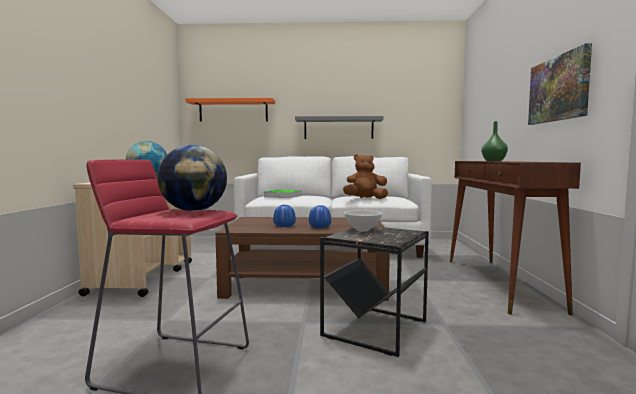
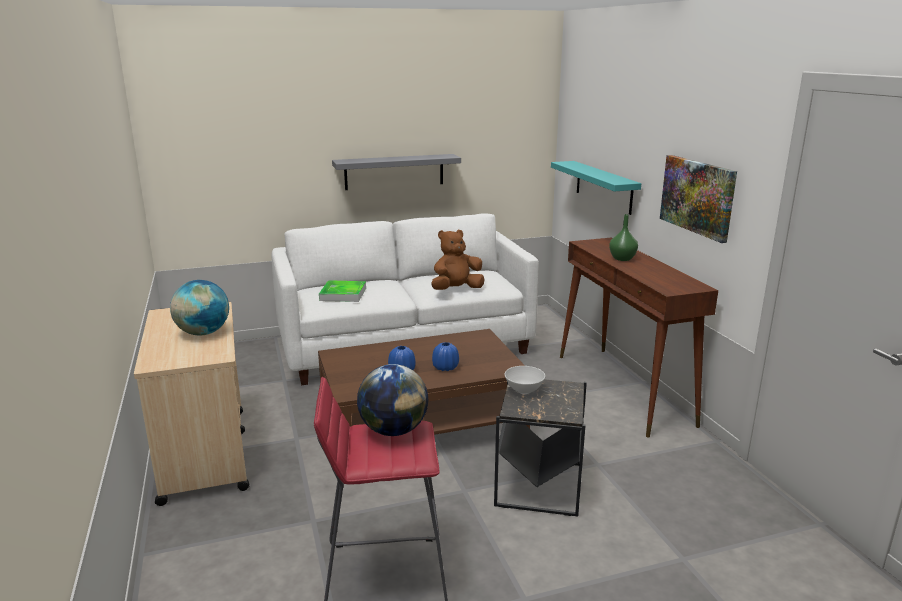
camera: 20 degrees left, 15 degrees up
(233, 111) = (229, 153): orange shelf -> none
(490, 126) = (603, 187): none -> turquoise shelf

